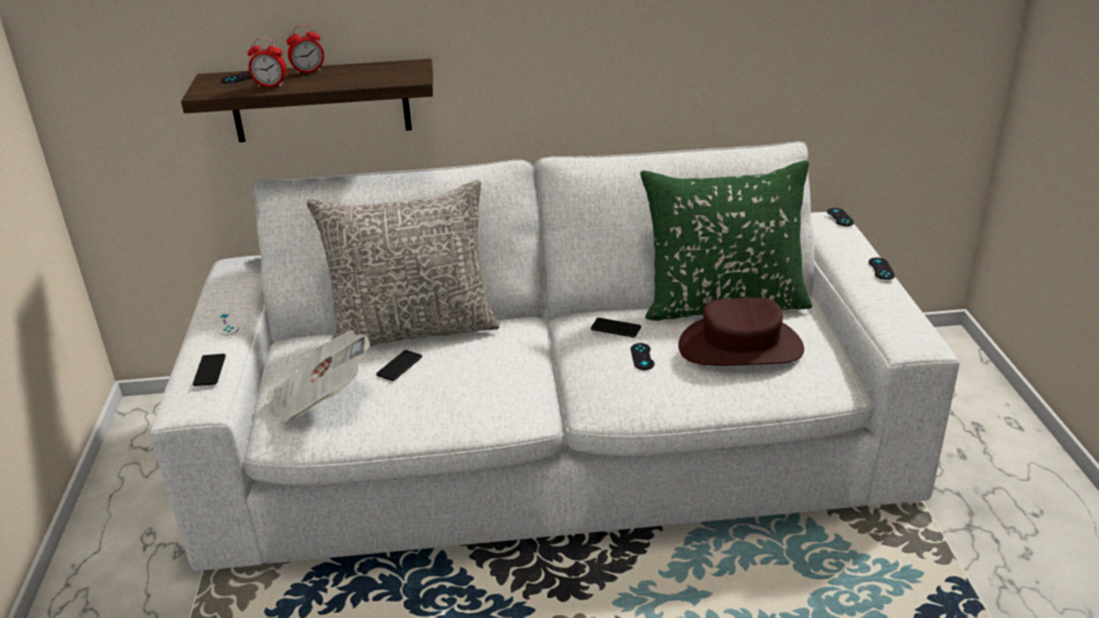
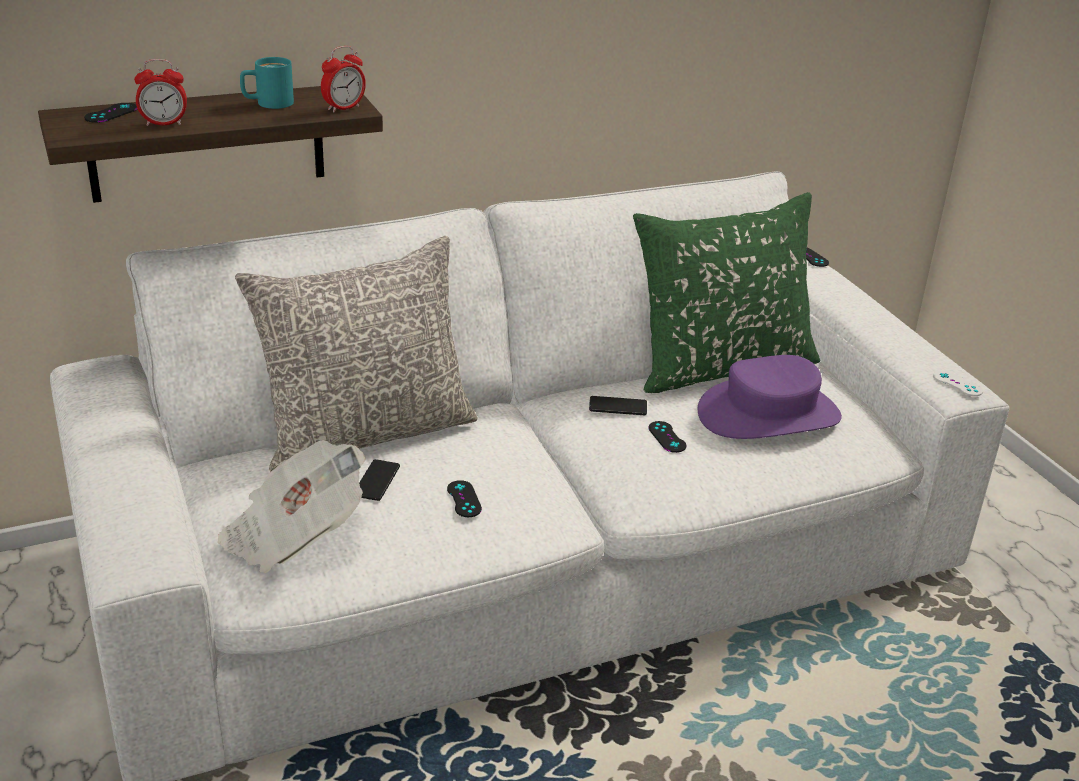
camera: 20 degrees left, 0 degrees up
(209, 370) = (142, 515): phone -> none
(226, 323) = (131, 450): white game controller -> white game controller (957, 383)
(308, 72) = (201, 104): alarm clock -> alarm clock (344, 108)
(354, 73) = (267, 104): none -> turquoise mug
(740, 347) = (768, 415): brown hat -> purple hat
(881, 269) = (886, 312): black game controller -> black game controller (464, 499)

